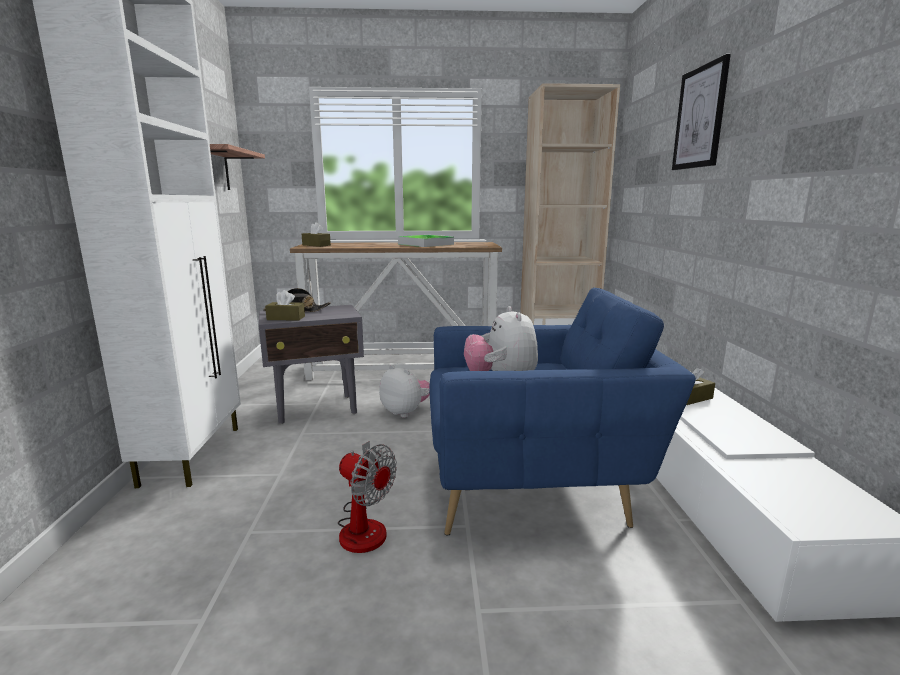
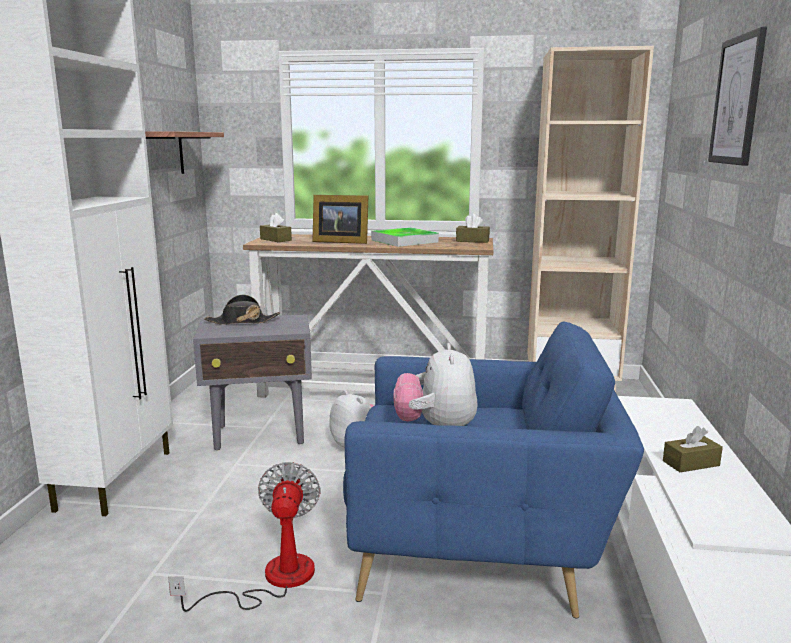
camera: 10 degrees right, 0 degrees up
(286, 318) = (225, 331): brown tissue box -> brown tissue box (472, 241)
(364, 525) = (272, 579): fan -> fan turned 135 degrees counterclockwise
(372, 245) = (339, 241): none -> picture frame

